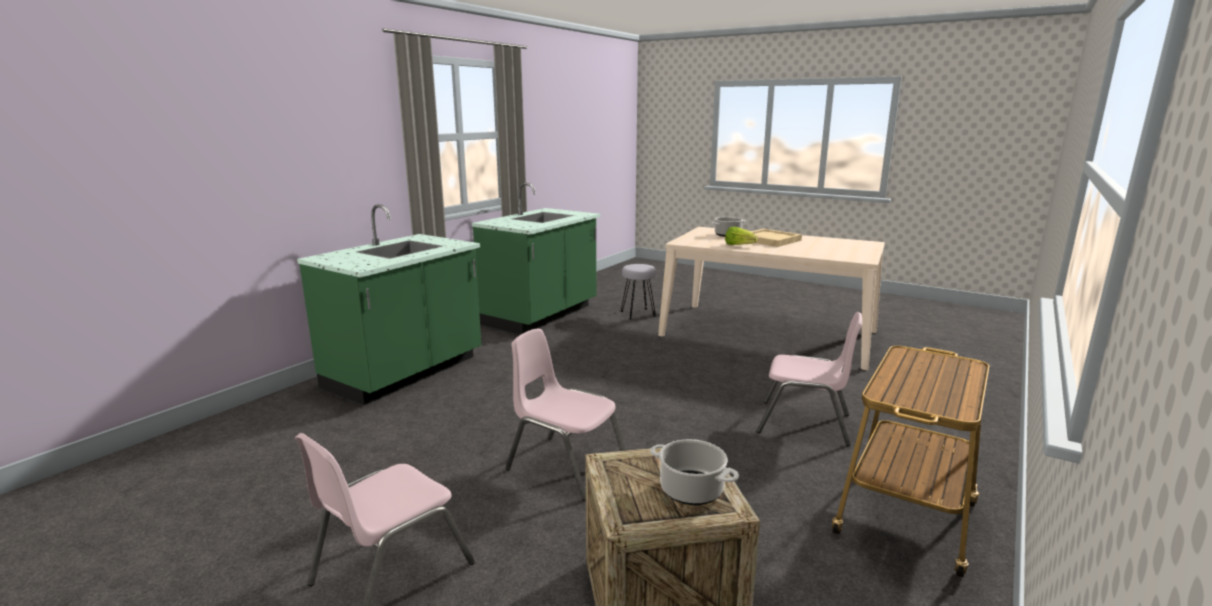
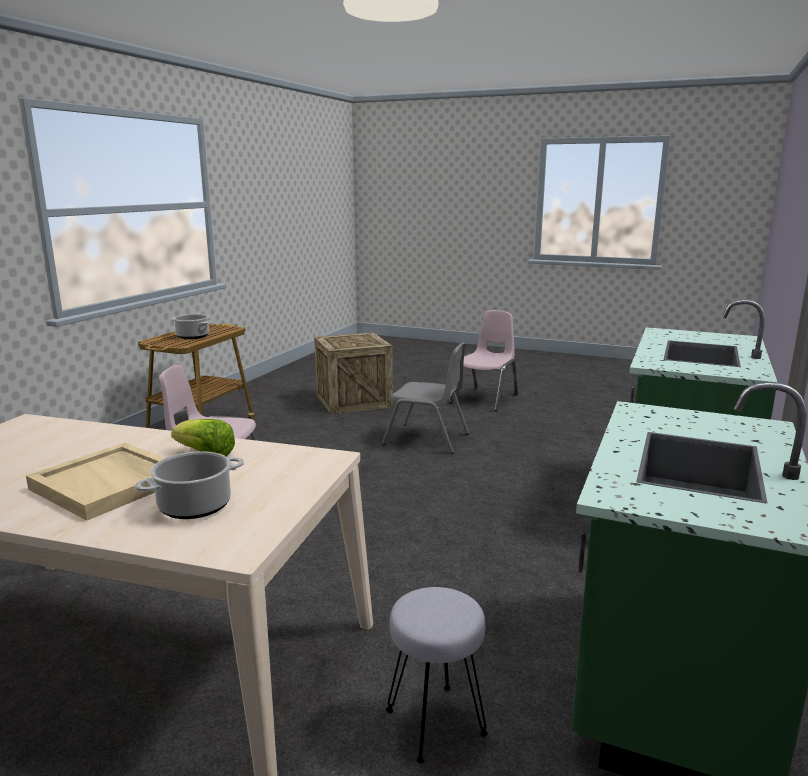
camera: 170 degrees right, 0 degrees up
(566, 465) = (427, 439): pink chair -> grey chair
(692, 490) = (340, 340): cooking pot -> cooking pot (192, 336)

